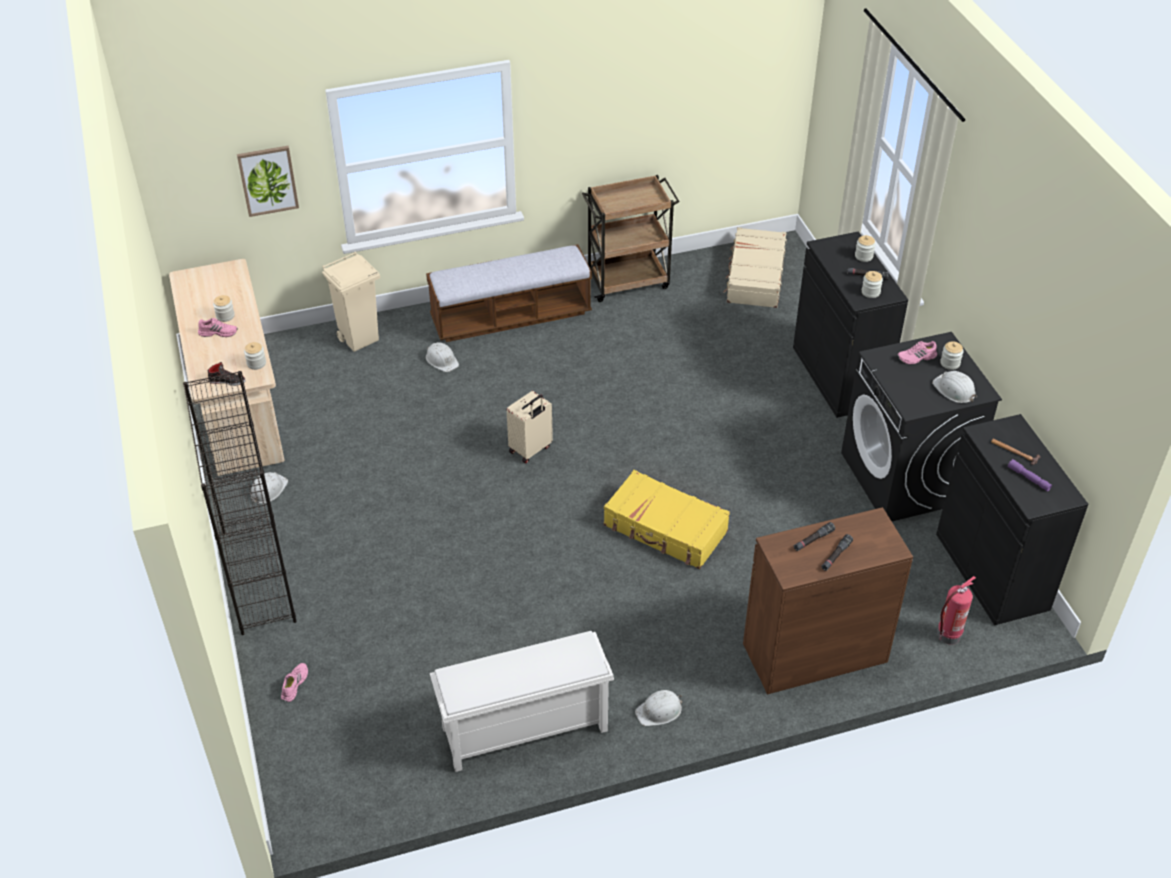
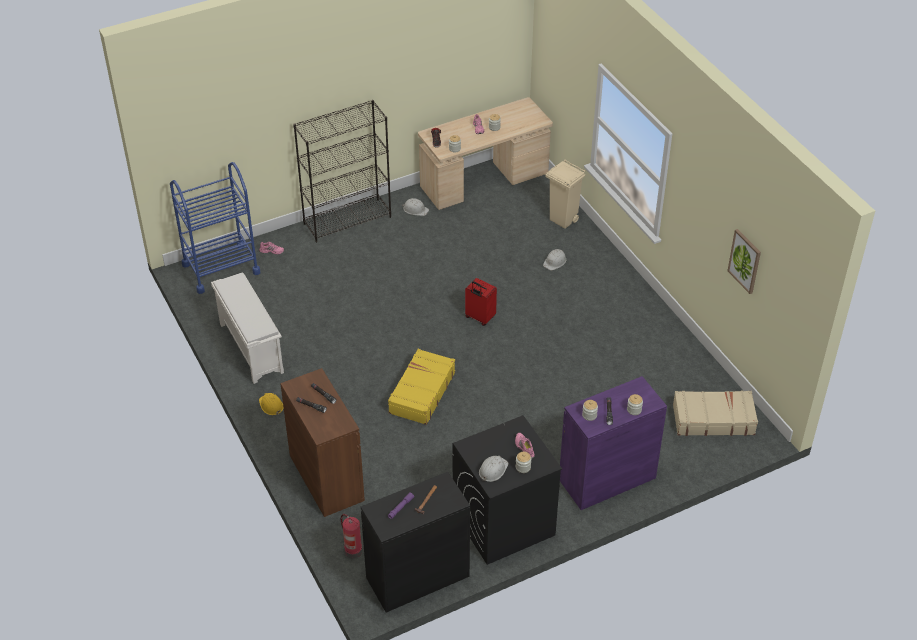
camera: 80 degrees right, 0 degrees up
(268, 180) = (571, 89): picture -> picture (745, 261)
(313, 763) = (221, 268): none -> blue cart
(511, 316) = (613, 288): bench -> none
(531, 450) = (479, 318): beige suitcase -> red suitcase
(628, 281) = (678, 345): brown cart -> none
(659, 711) = (271, 405): white hard hat -> yellow hard hat
(839, 376) = (607, 479): black cabinet -> purple cabinet

